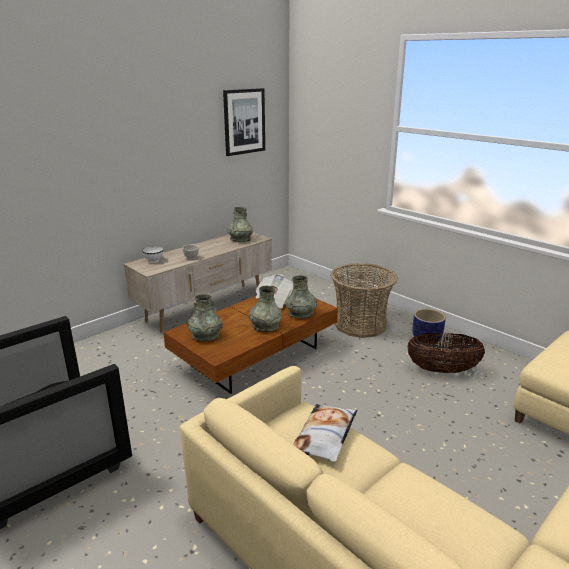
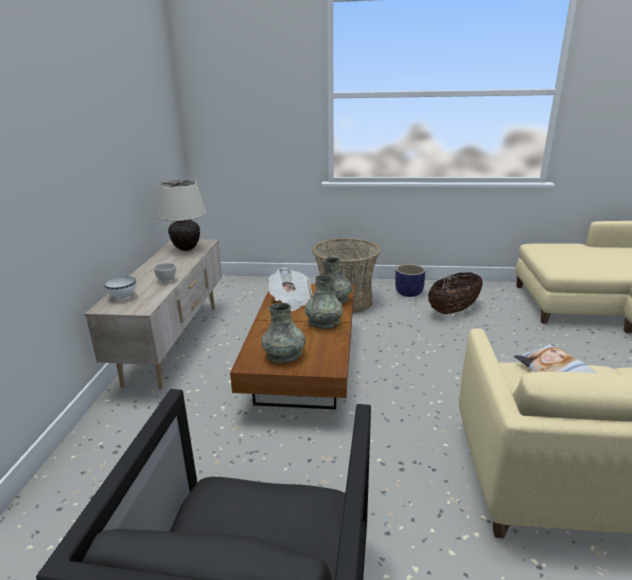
camera: 40 degrees left, 0 degrees up
(240, 239) = (186, 249): grey vase -> beige table lamp
(244, 121) = (150, 102): picture -> none

